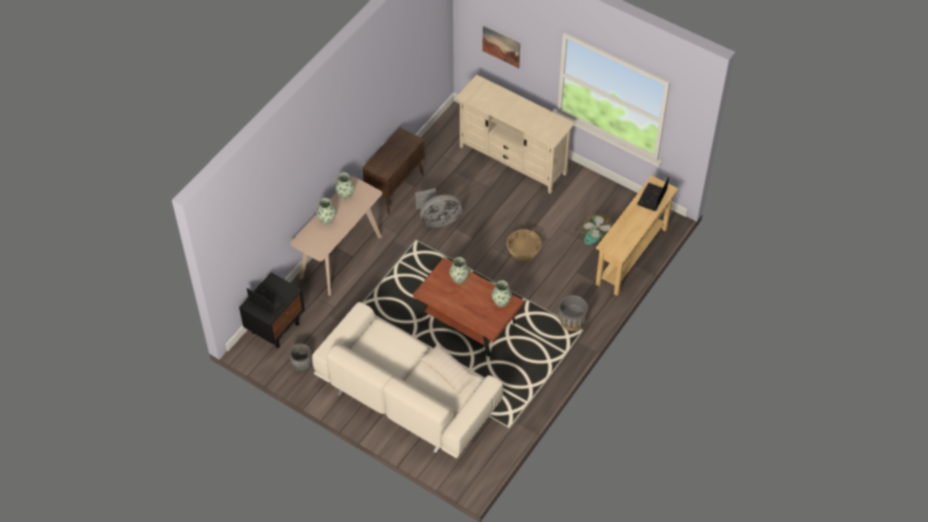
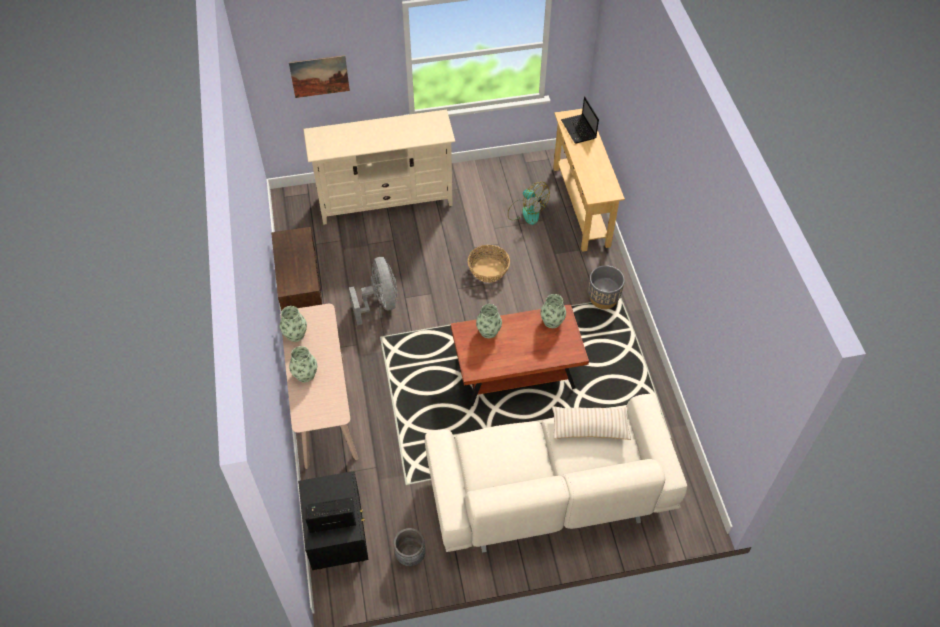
camera: 45 degrees left, 0 degrees up
(438, 220) = (379, 303): grey fan -> grey fan turned 45 degrees counterclockwise

